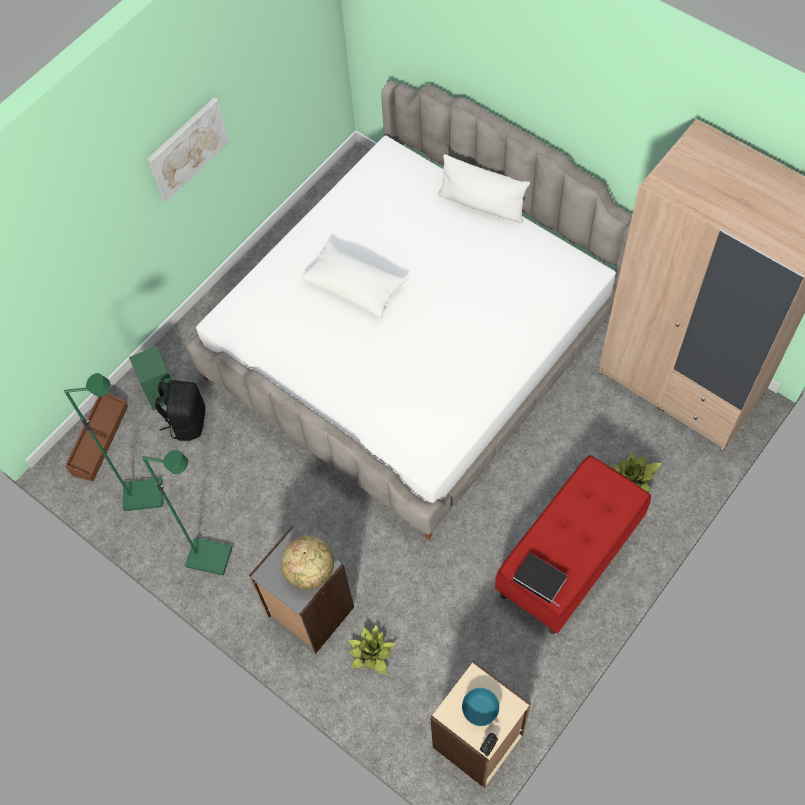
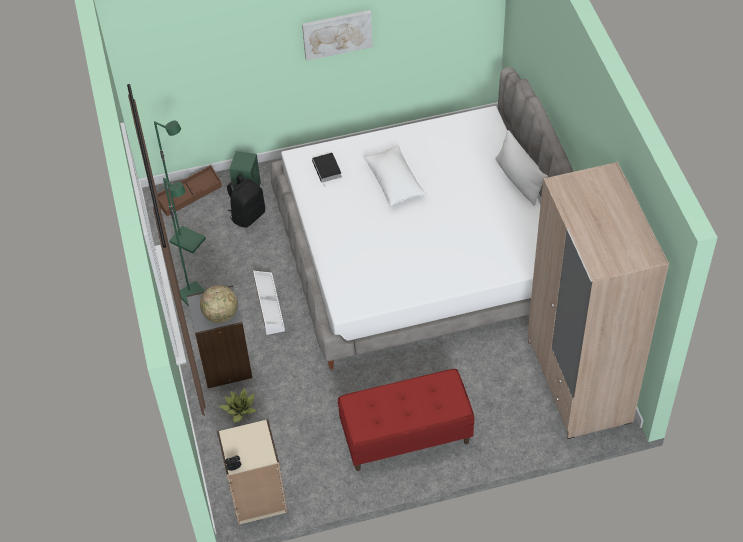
camera: 35 degrees right, 10 degrees down
(300, 512) = (268, 306): none -> white storage box
(479, 710) = (246, 446): turquoise bowl -> none
(541, 580) = (359, 417): book -> book (327, 170)
(634, 476) = (493, 416): potted plant -> none

